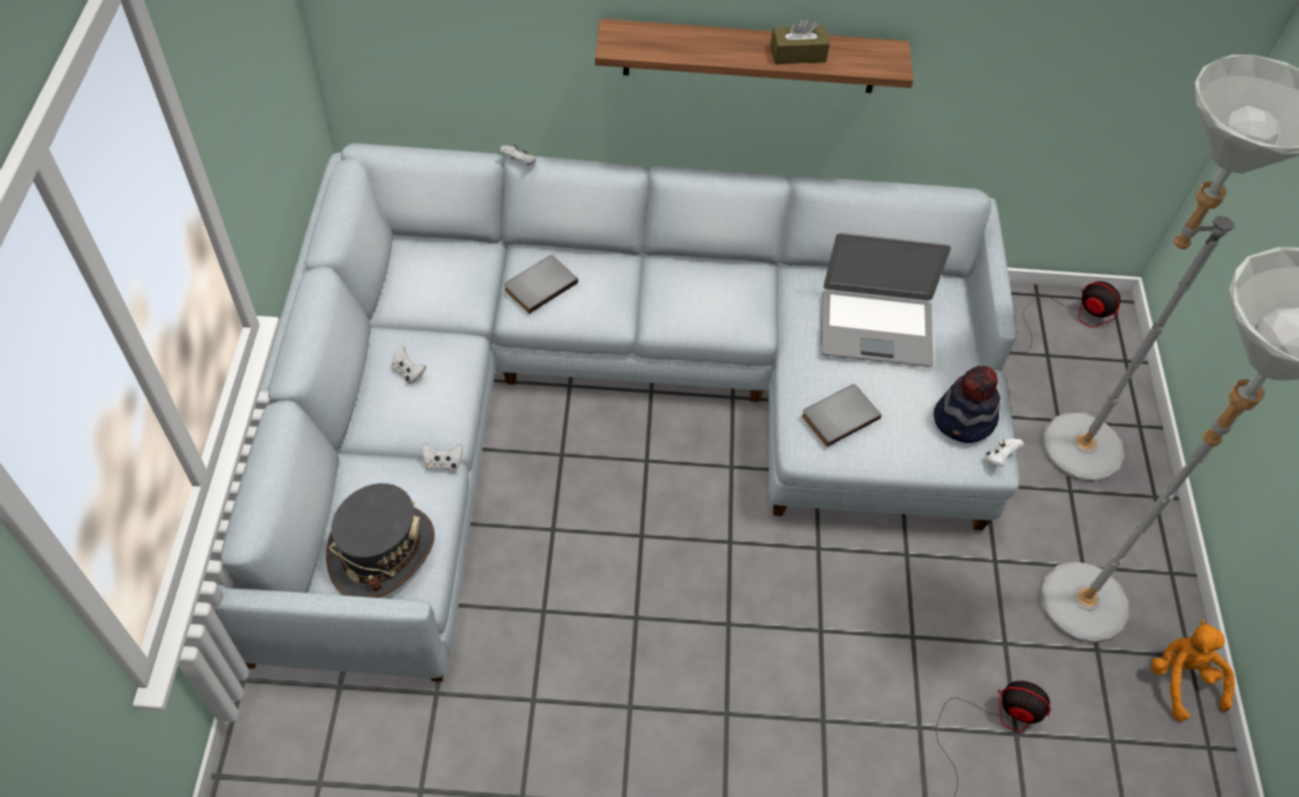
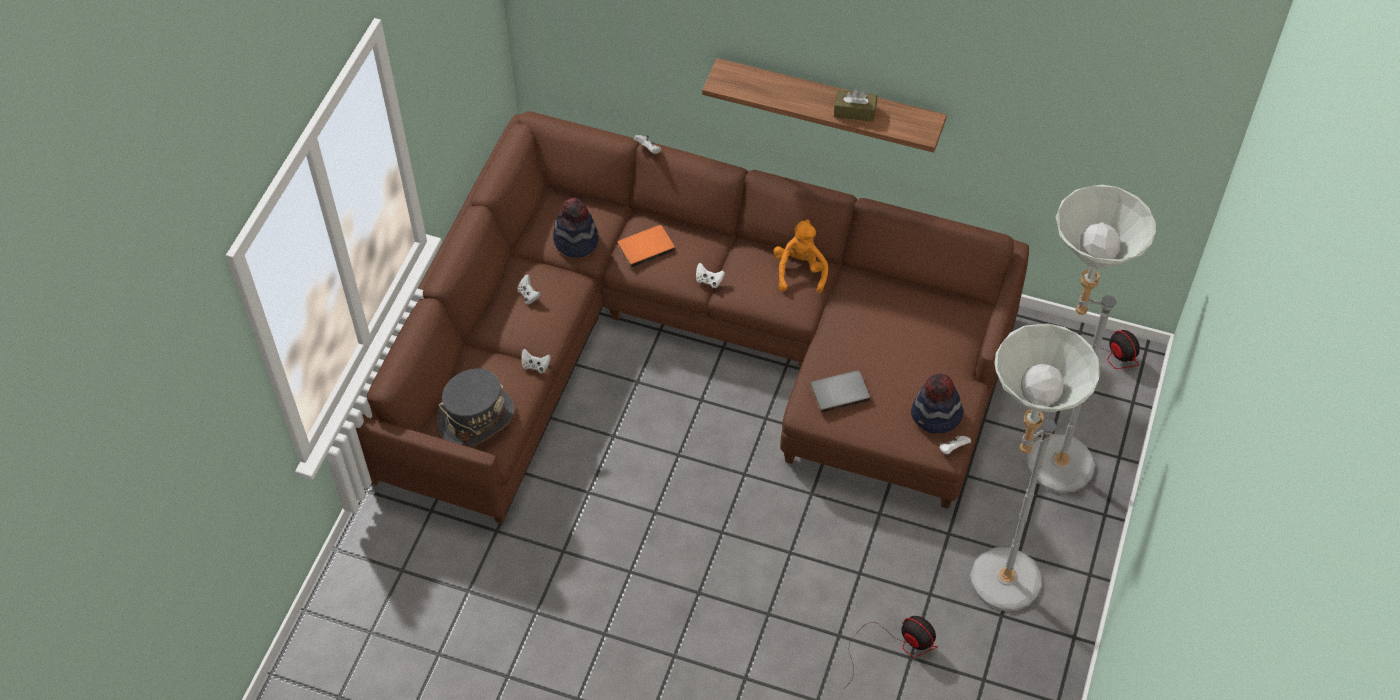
camera: 20 degrees right, 0 degrees up
(450, 293) = (576, 240): none -> hat
(539, 284) = (645, 246): grey book -> orange book
(611, 399) = (689, 347): grey sofa -> brown sofa
(631, 311) = (709, 281): none -> white game controller
(875, 327) = (895, 330): laptop -> none
(1181, 680) = (1059, 652): orange plush toy -> orange plush toy (800, 271)

